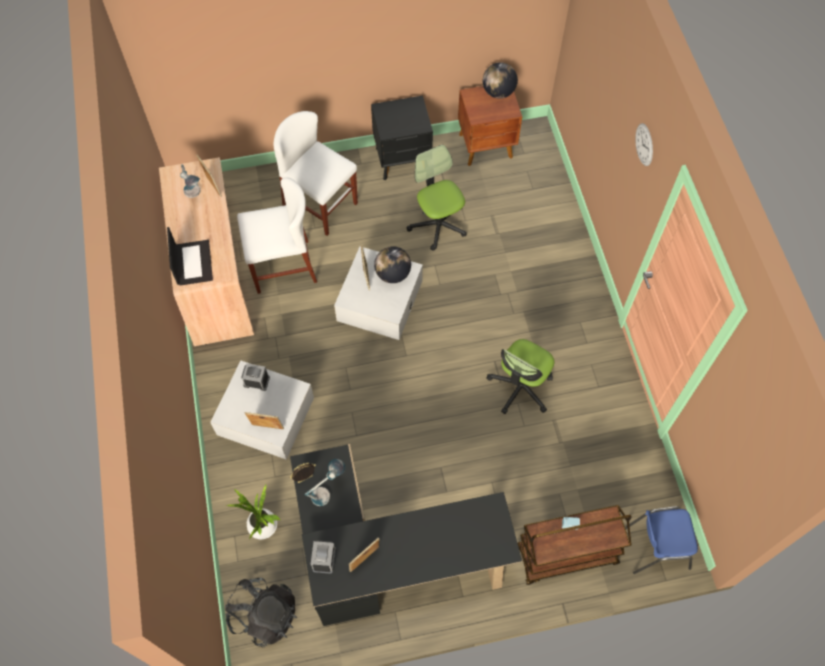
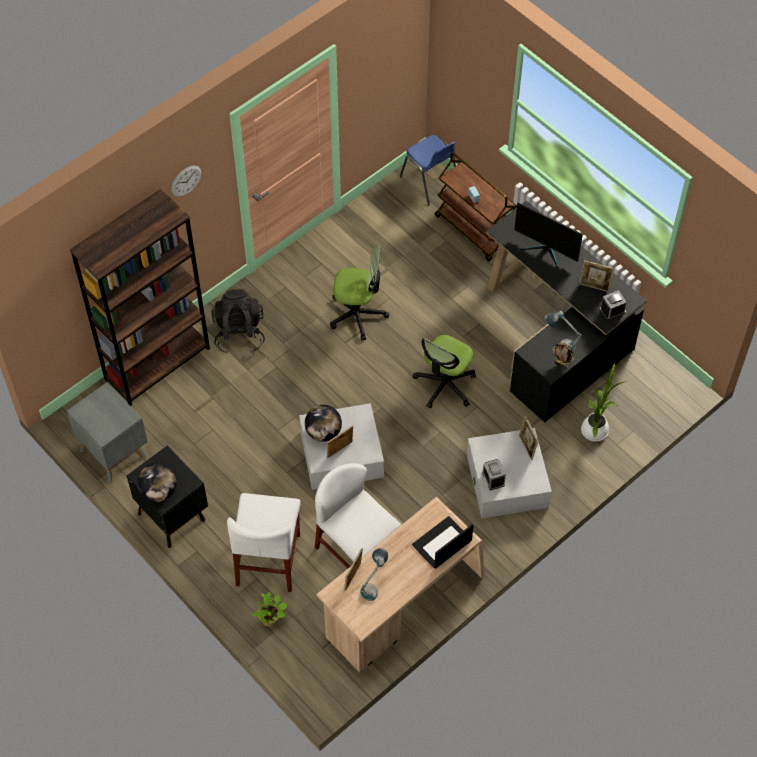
camera: 120 degrees left, 5 degrees down
(264, 615) = (655, 391): black backpack -> black backpack (239, 333)
(270, 184) = (271, 619): none -> potted plant
(438, 224) = (231, 449): office chair -> office chair (445, 385)
(442, 539) = (546, 250): none -> monitor
(486, 146) = (113, 452): brown nightstand -> grey nightstand
(498, 92) = (87, 413): globe -> globe (159, 491)
(556, 209) = (157, 364): none -> brown bookcase

